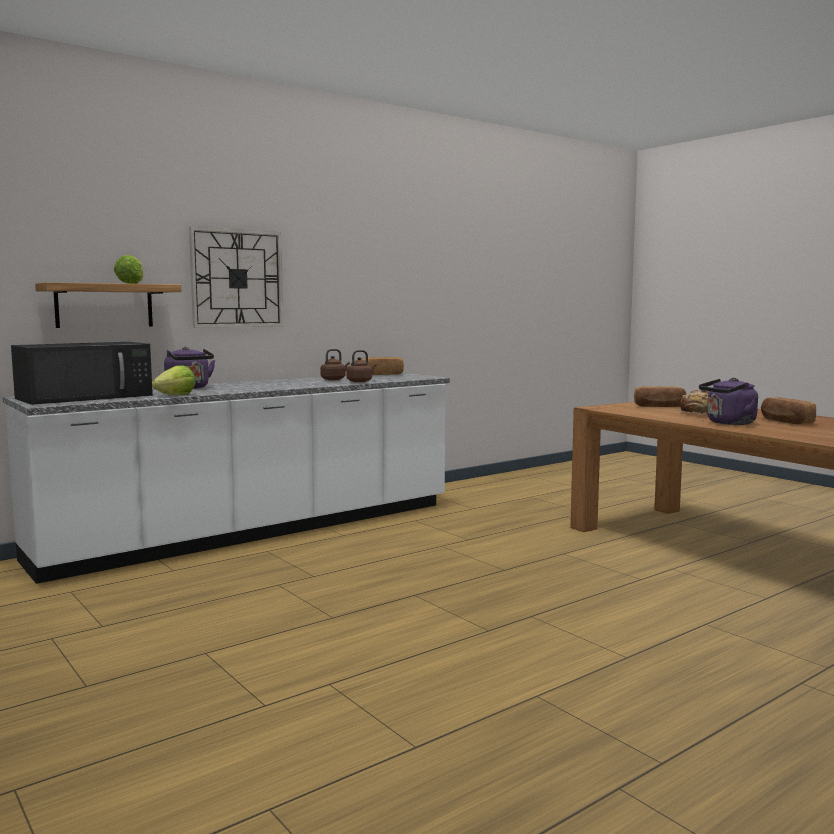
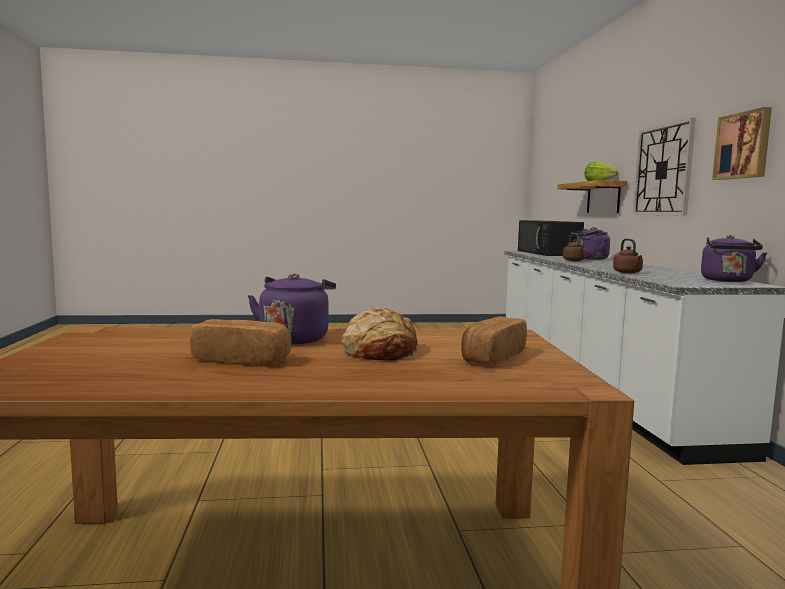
camera: 120 degrees right, 0 degrees up
(176, 395) = (542, 256): lettuce -> none
(334, 379) = (656, 272): brown kettle -> brown kettle (574, 260)
(338, 268) = (743, 145): none -> picture
(381, 374) = (728, 281): bread -> purple kettle

